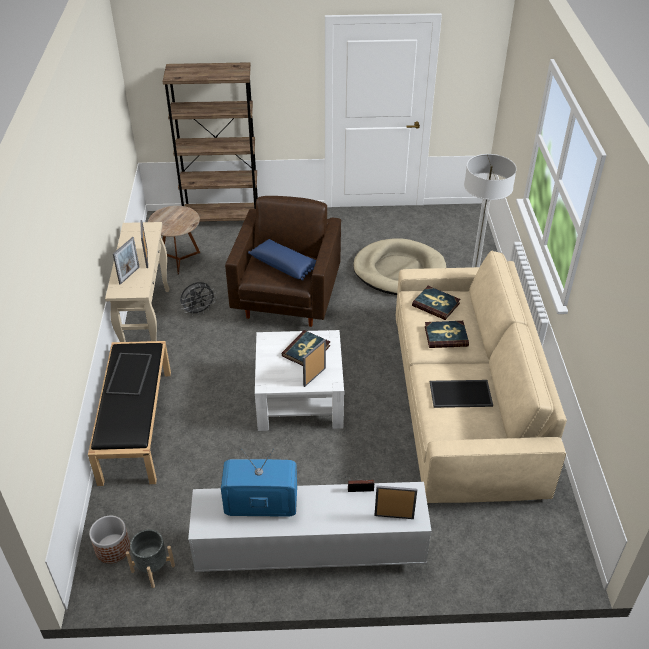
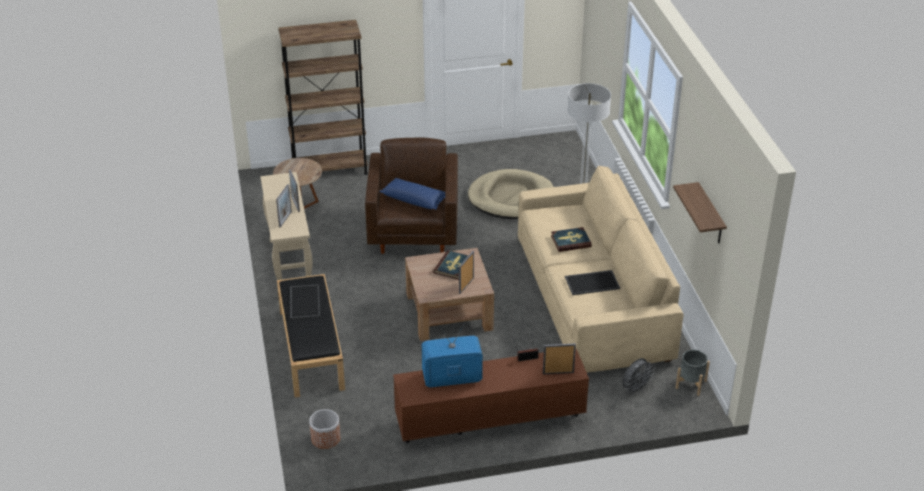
camera: 10 degrees left, 5 degrees down
(153, 568) = (364, 447): grey planter -> grey planter (690, 384)
(199, 311) = (335, 252): grey fan -> grey fan (635, 389)
(299, 398) = (449, 311): white coffee table -> brown coffee table
(309, 551) = (488, 420): white tv stand -> brown tv stand
(436, 304) = (557, 217): book -> none
(619, 342) = (710, 215): none -> shelf

